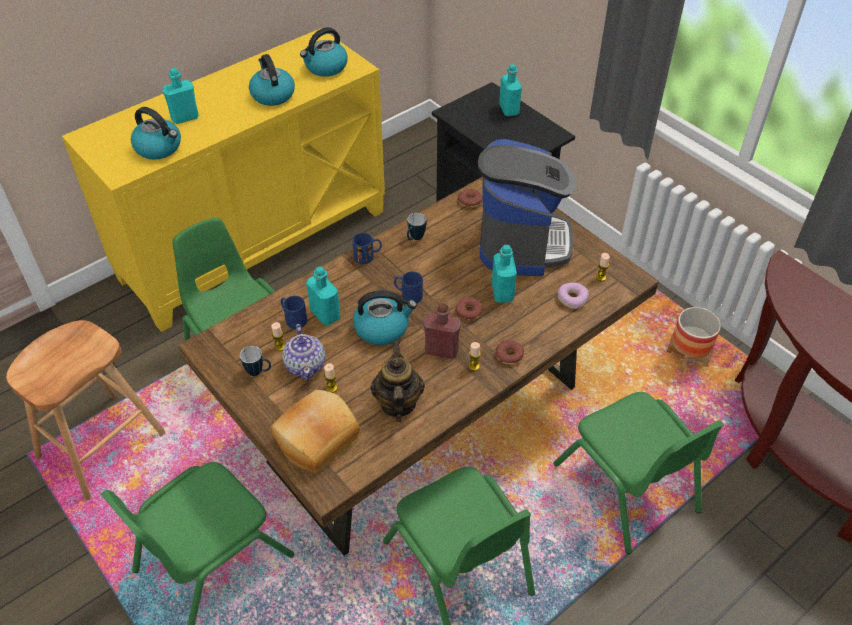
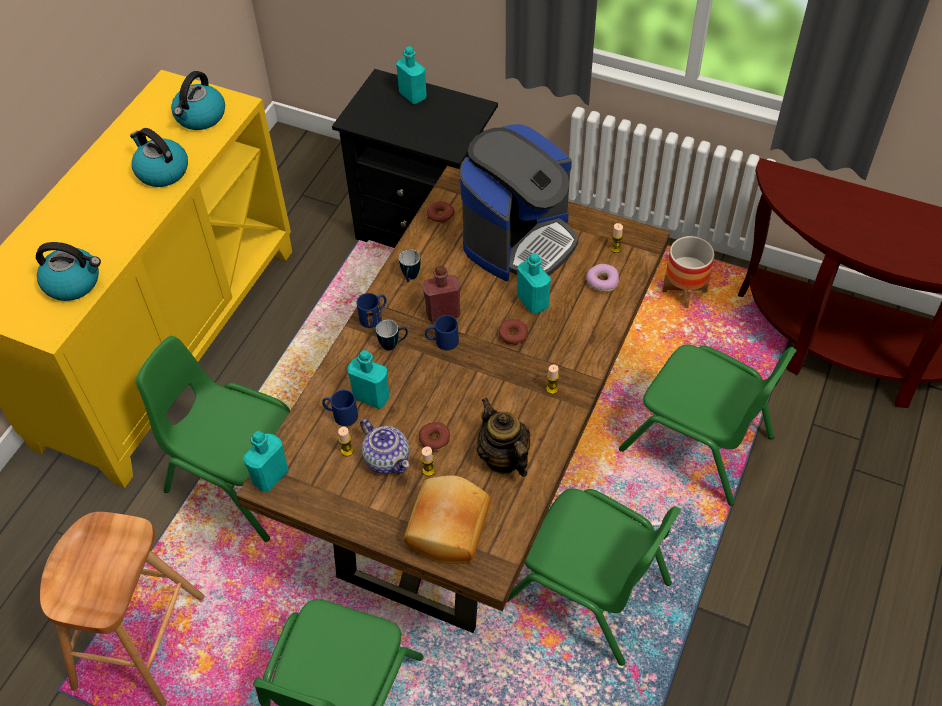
camera: 25 degrees left, 5 degrees up
(185, 117) = (77, 235): turquoise bottle -> turquoise bottle (270, 476)
(258, 372) = (343, 486): mug -> mug (393, 344)
(382, 328) = (439, 387): kettle -> none
(441, 350) = (511, 386): red bottle -> red bottle (443, 313)
(509, 355) = (578, 364): donut -> donut (434, 439)
(522, 242) = (519, 240): coffee machine -> coffee machine turned 60 degrees clockwise

